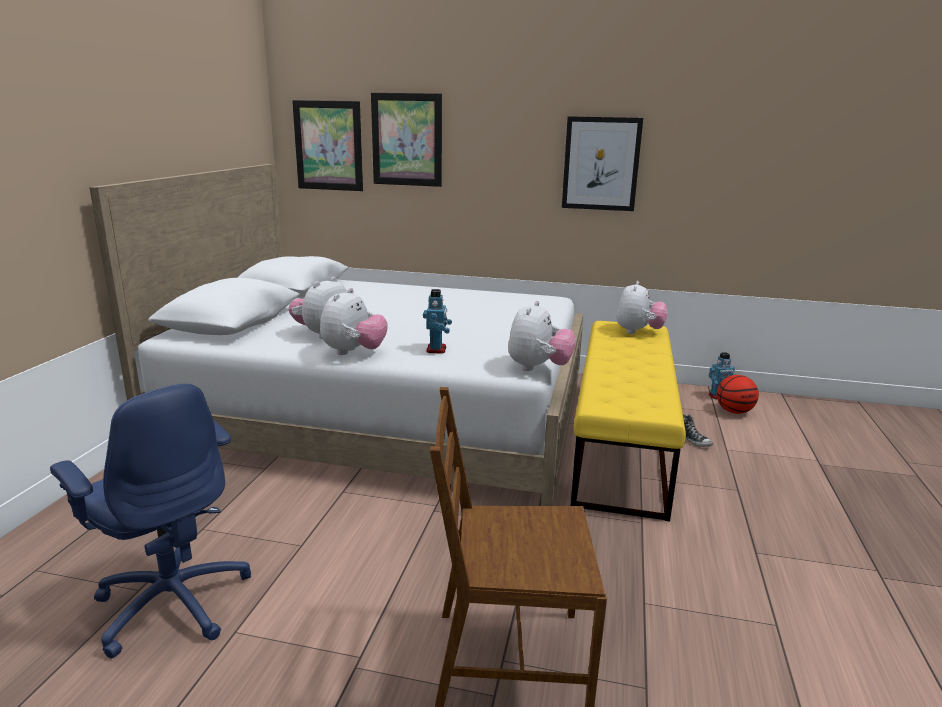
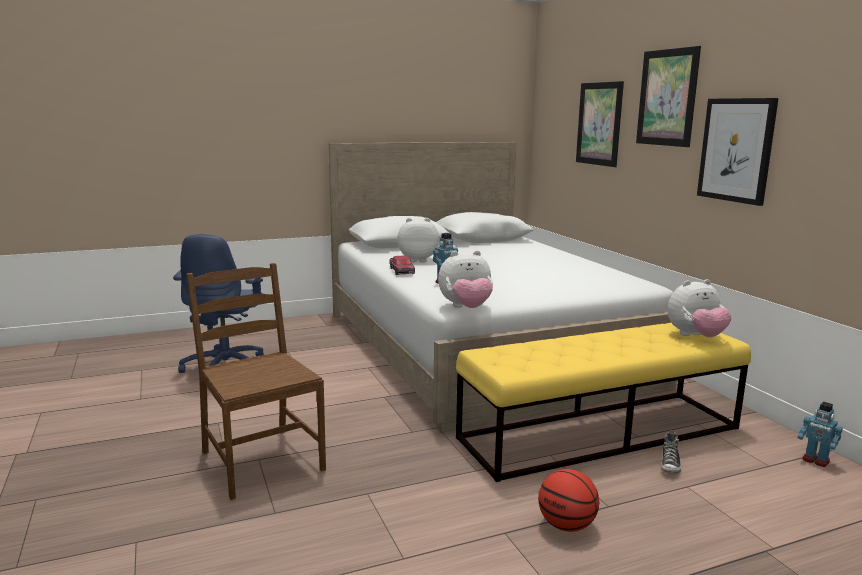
camera: 55 degrees right, 5 degrees down
(328, 146) = (556, 129): picture -> picture (667, 97)
(354, 352) = (402, 271): plush toy -> toy car
(734, 411) = (794, 476): basketball -> basketball (566, 525)

